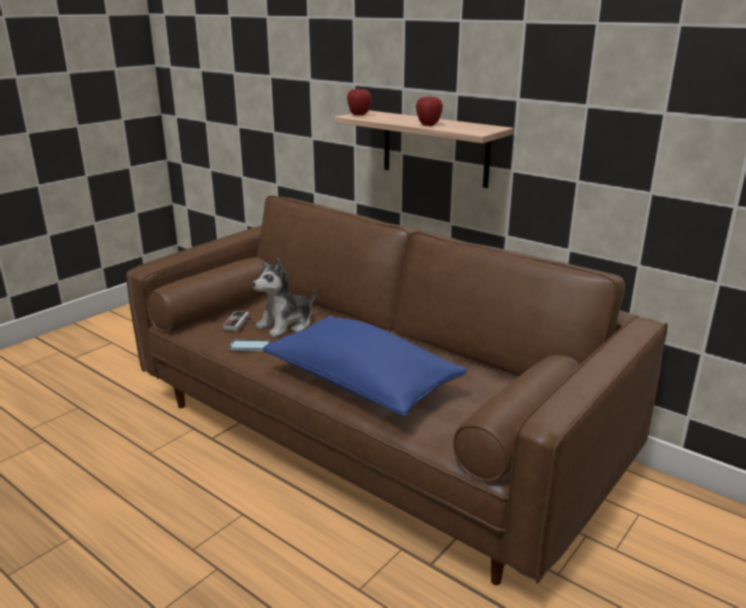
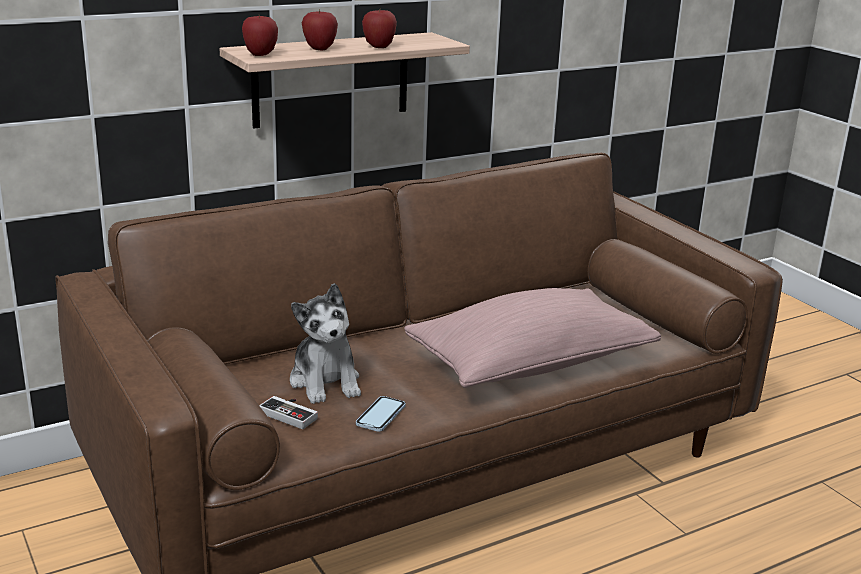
camera: 70 degrees left, 0 degrees up
(362, 384) = (530, 364): blue pillow -> pink pillow
(397, 119) = (319, 49): none -> apple

